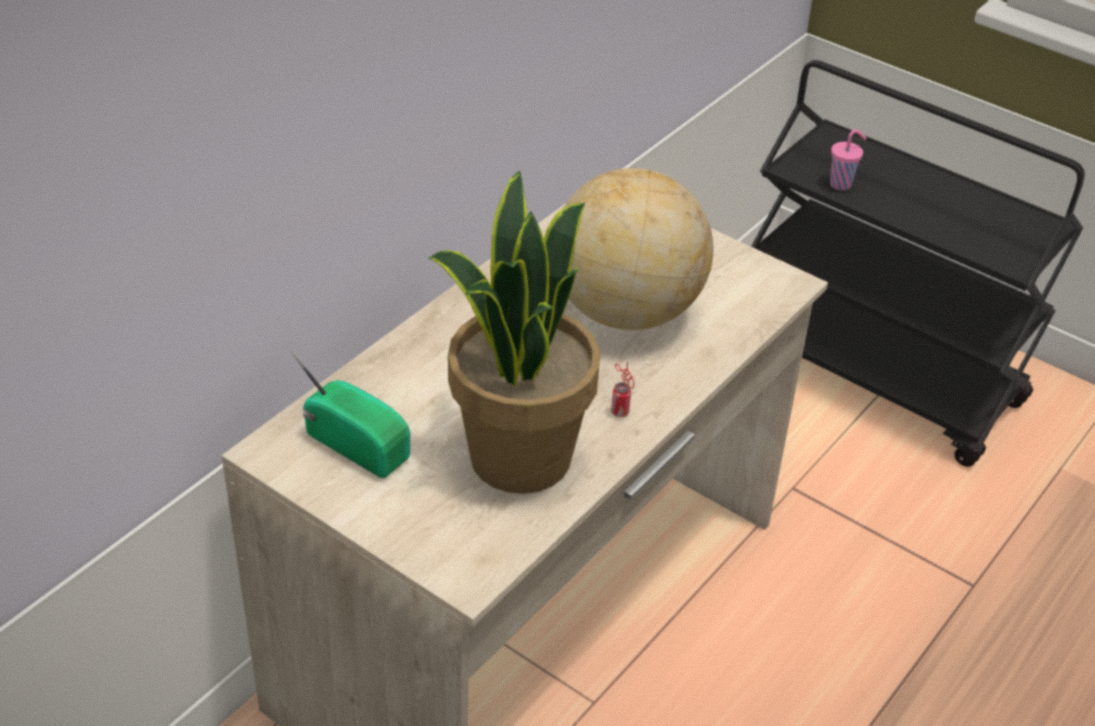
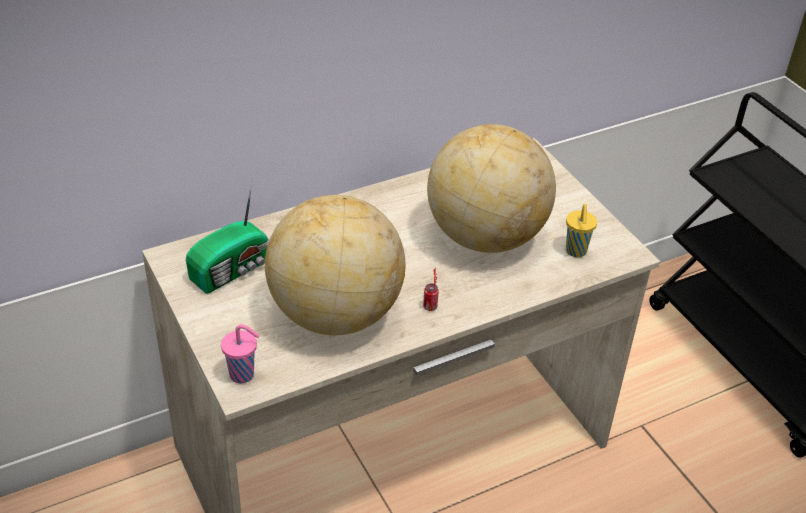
camera: 25 degrees right, 0 degrees up
(357, 443) = (233, 270): radio -> radio turned 75 degrees clockwise
(518, 456) = (335, 314): potted plant -> globe
(735, 298) = (576, 252): none -> yellow cup
(841, 184) = (749, 197): pink cup -> pink cup (243, 375)

